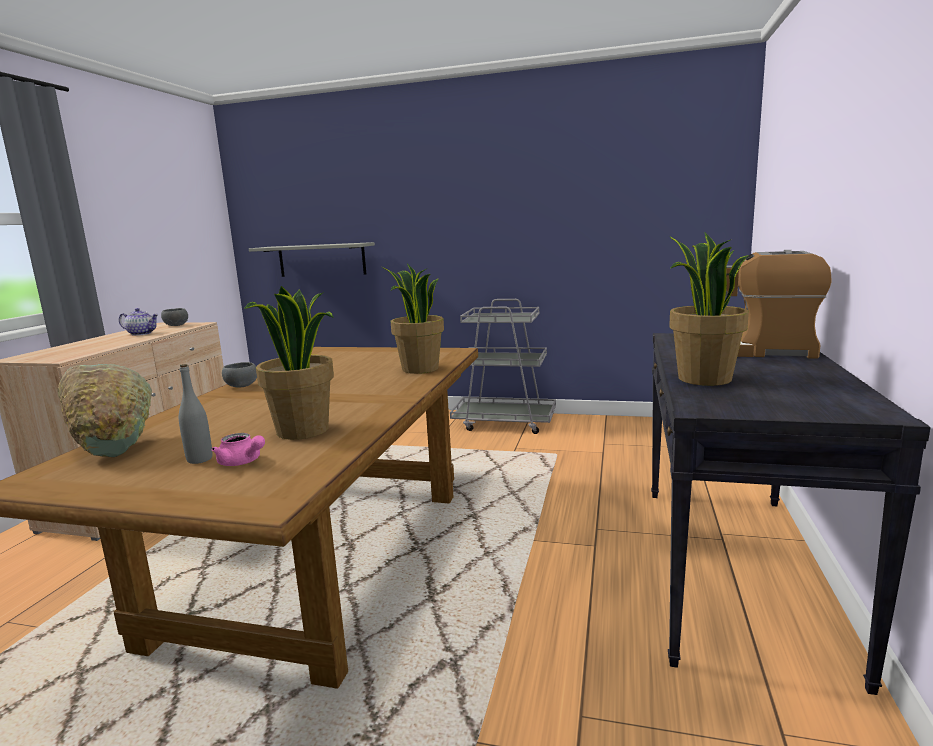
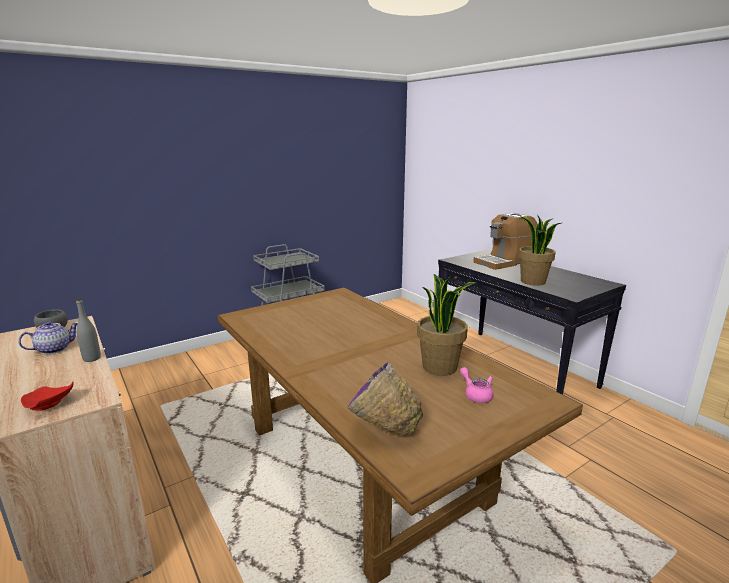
camera: 50 degrees left, 5 degrees up
(47, 355) = (48, 404): none -> red plate
(114, 449) = (382, 429): green bowl -> purple bowl
(199, 459) = (452, 405): grey bottle -> grey bottle (92, 358)
(241, 386) = (291, 360): grey bowl -> none
(242, 462) = (476, 394): pink teapot -> pink teapot turned 105 degrees counterclockwise
(321, 260) = (94, 229): grey shelf -> none
(419, 369) = (363, 310): potted plant -> none

